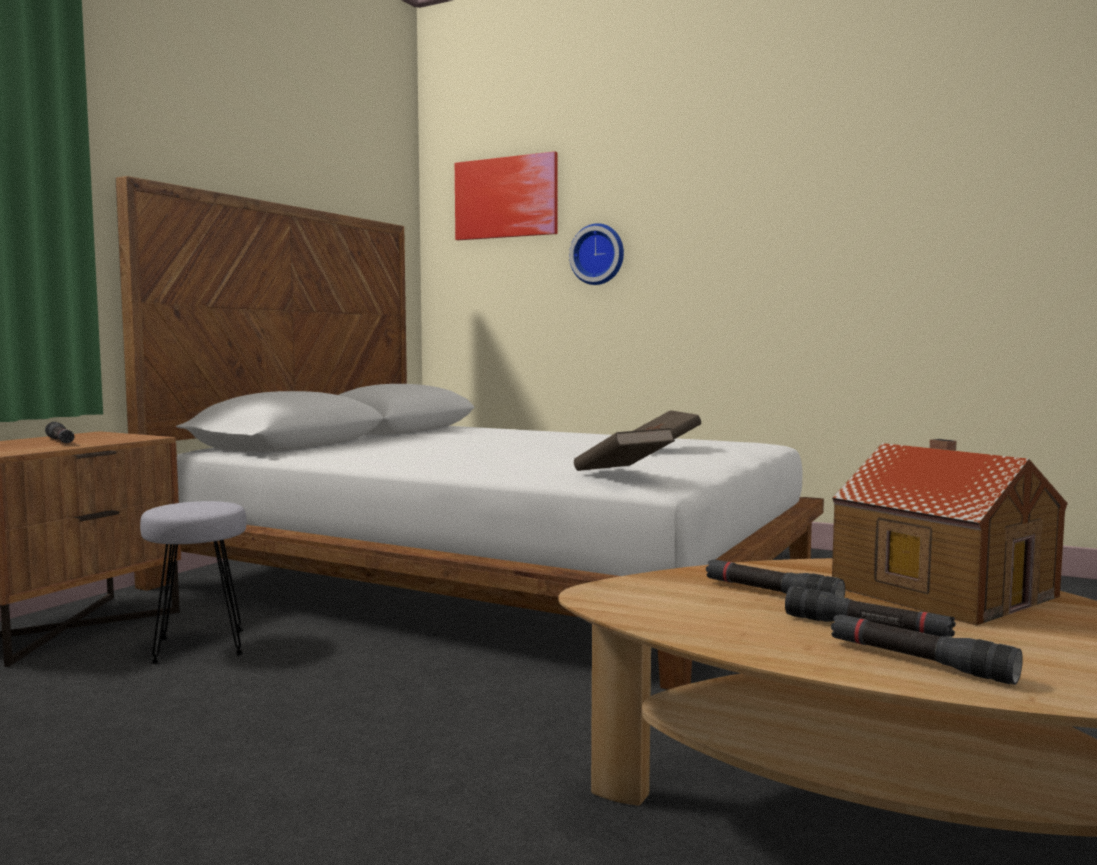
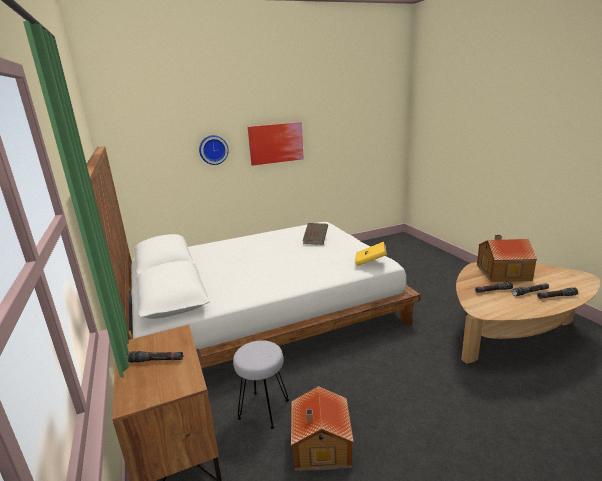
camera: 50 degrees left, 15 degrees up
(127, 708) = (320, 446): none -> toy house
(506, 198) = (153, 122): picture -> picture (276, 143)
(622, 473) = (370, 261): brown book -> yellow book

